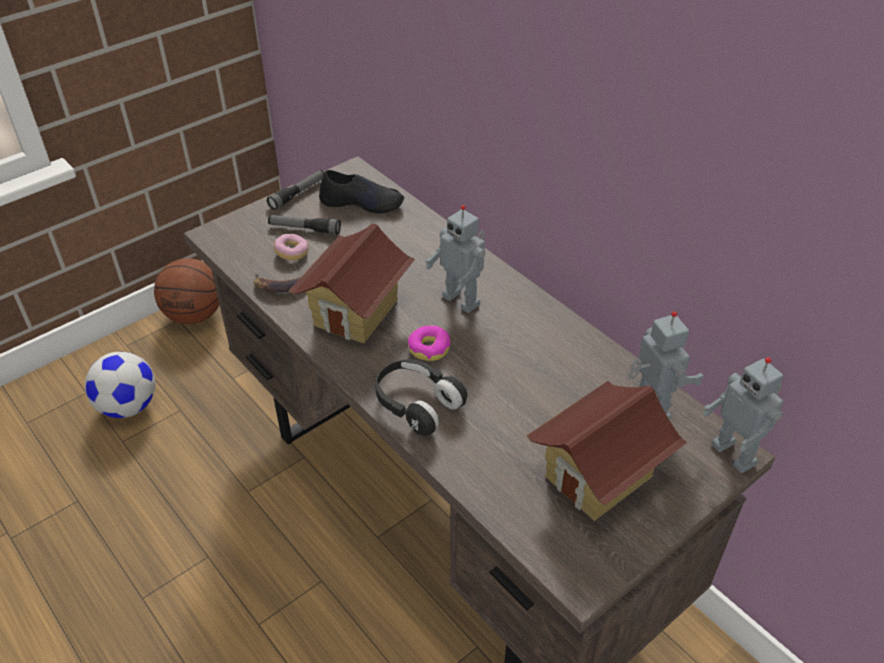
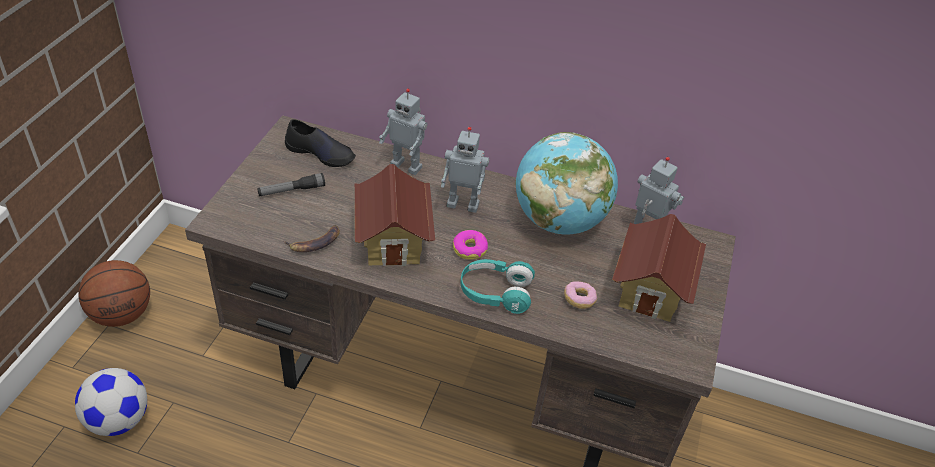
camera: 35 degrees left, 0 degrees up
(292, 253) = (299, 214): donut -> donut (579, 300)
(298, 194) = (259, 163): flashlight -> none
(362, 202) = (321, 153): black shoe -> black shoe turned 45 degrees clockwise
(417, 404) = (495, 293): black headphones -> turquoise headphones
(555, 355) = (559, 221): none -> globe
(735, 453) = (713, 243): toy robot -> toy robot (407, 165)

